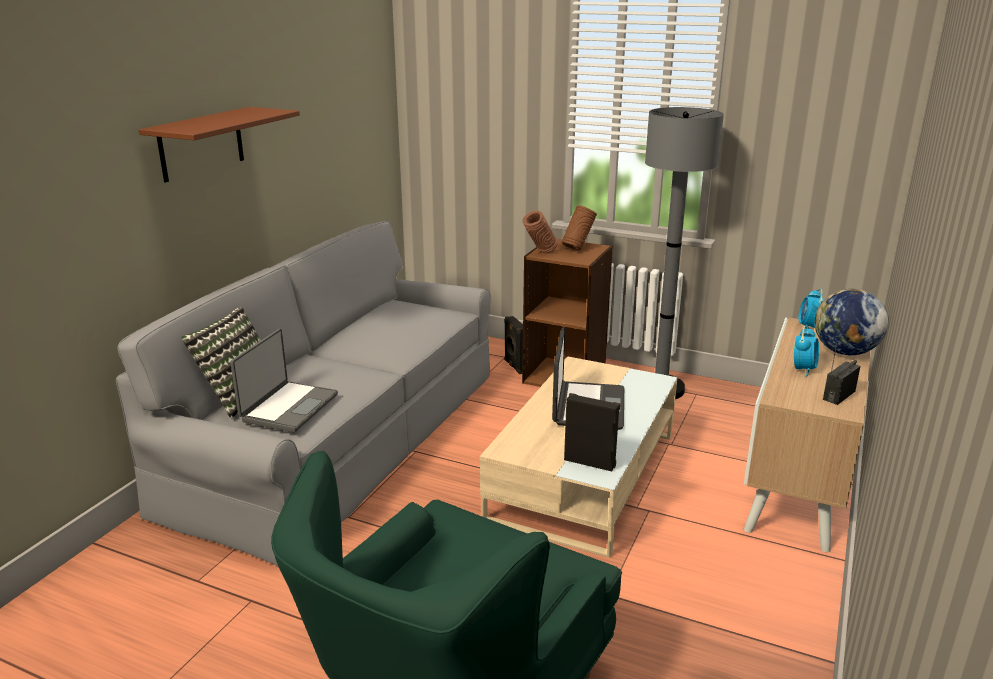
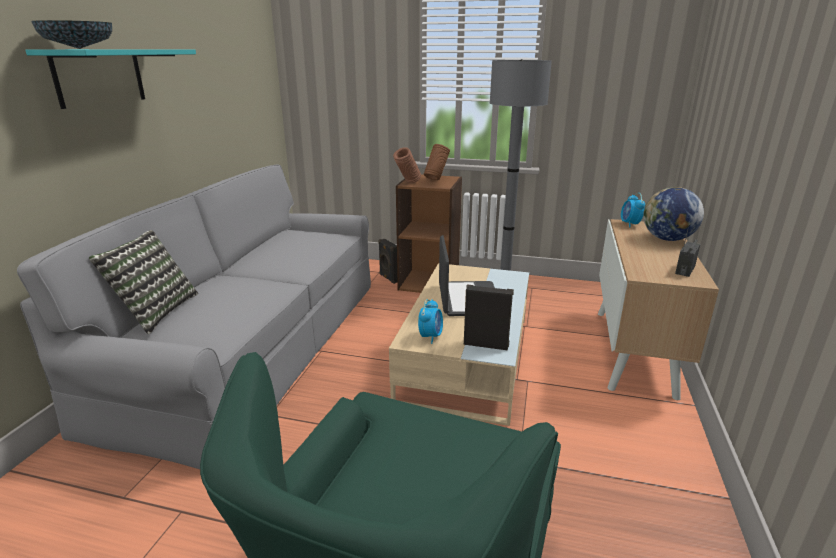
camera: 10 degrees left, 0 degrees up
(187, 127) = (79, 48): none -> bowl
(201, 144) = (99, 77): brown shelf -> turquoise shelf
(288, 407) = (205, 319): laptop -> none
(803, 369) = (645, 253): alarm clock -> alarm clock (430, 336)

